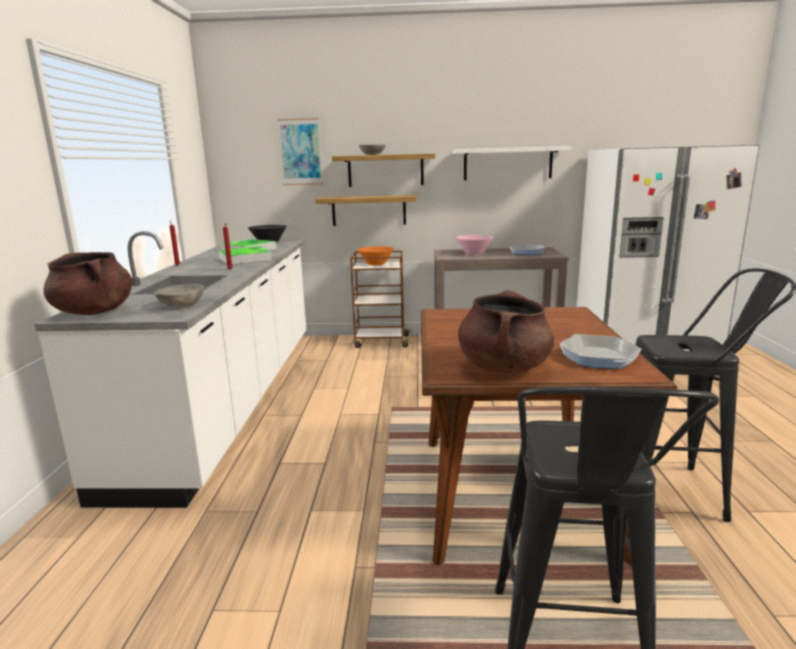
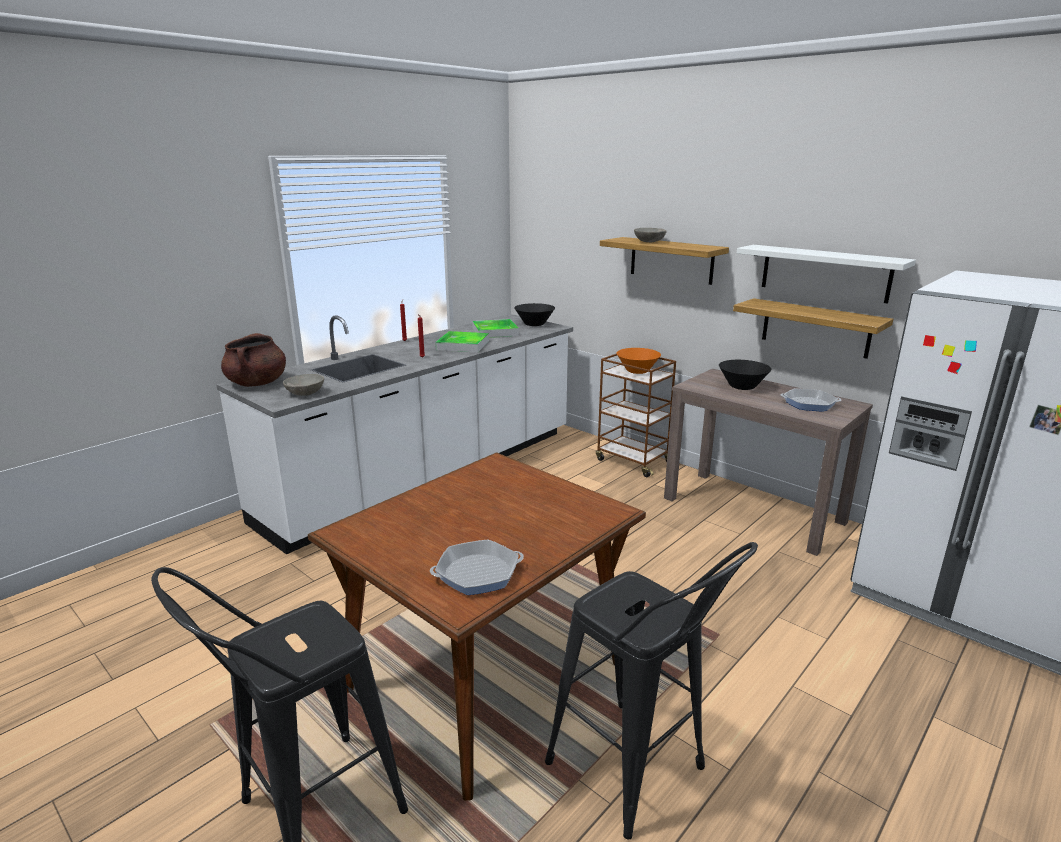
camera: 40 degrees right, 5 degrees up
(300, 152) = (589, 227): picture -> none
(369, 210) = (648, 305): shelf -> shelf (815, 328)
(474, 253) = (742, 386): pink bowl -> black bowl
(503, 367) = (389, 544): brown cooking pot -> none
(598, 357) = (477, 573): frying pan -> frying pan turned 45 degrees clockwise

